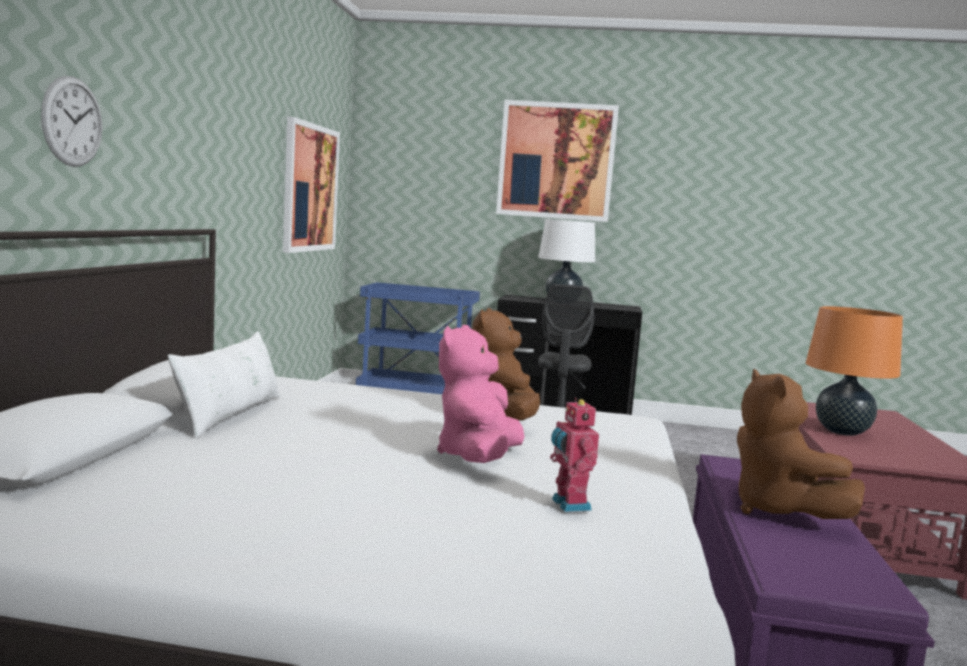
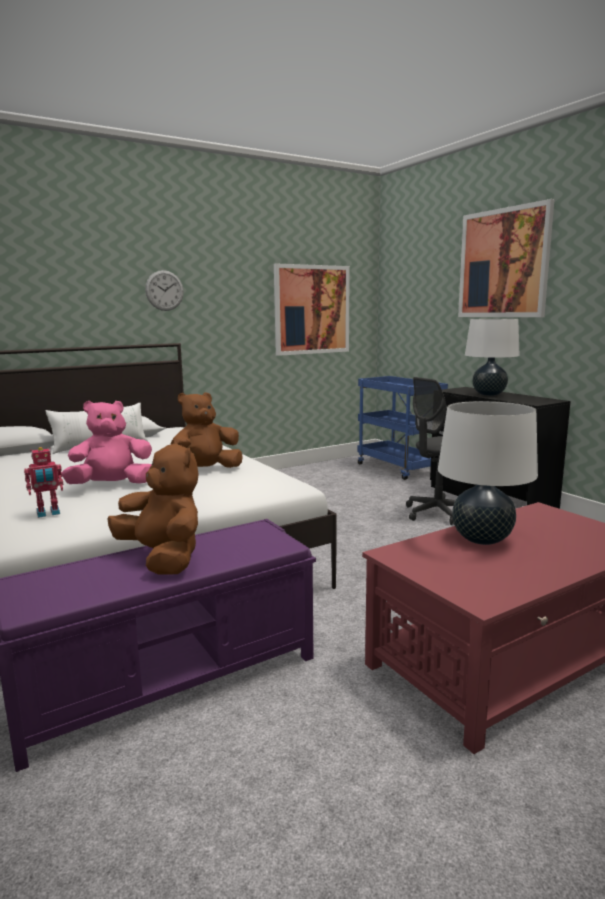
camera: 50 degrees right, 5 degrees up
(72, 121) = (51, 294): wall clock -> wall clock (164, 290)
(568, 505) = (48, 513): toy robot -> toy robot turned 150 degrees counterclockwise
(778, 511) = (163, 558): brown plush toy -> brown plush toy turned 105 degrees clockwise
(842, 431) = (481, 539): orange table lamp -> white table lamp

